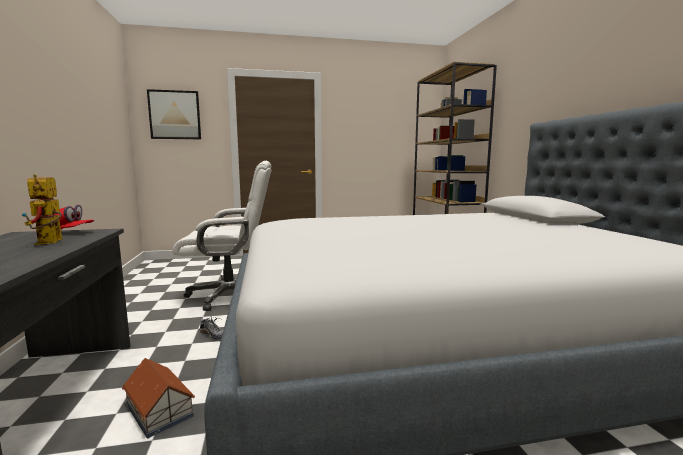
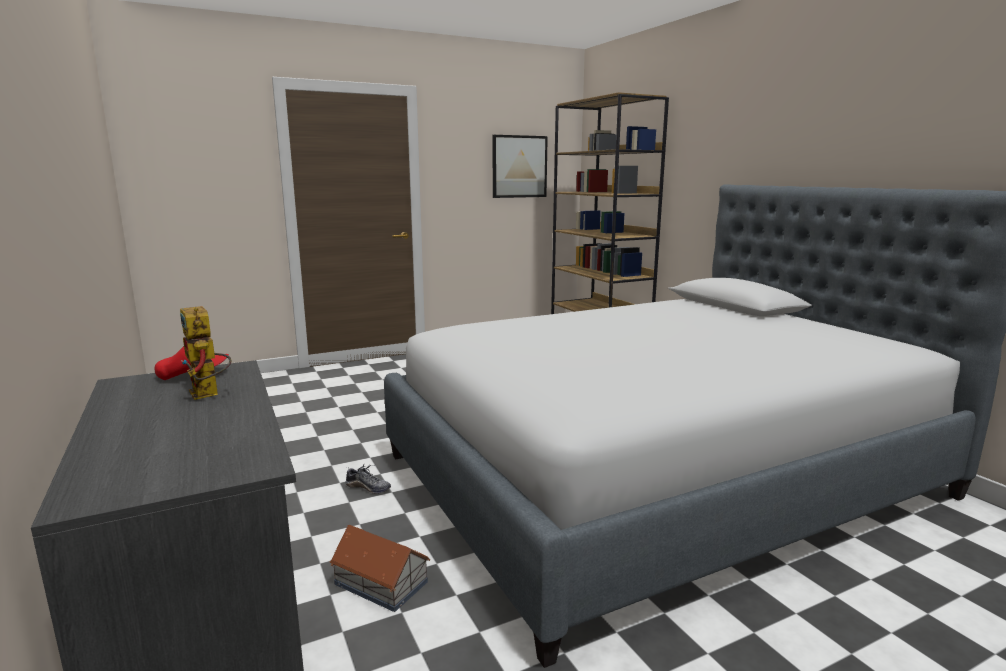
camera: 15 degrees left, 5 degrees up
(175, 115) = (190, 152): picture -> picture (519, 166)
(230, 295) = (344, 431): white office chair -> none

